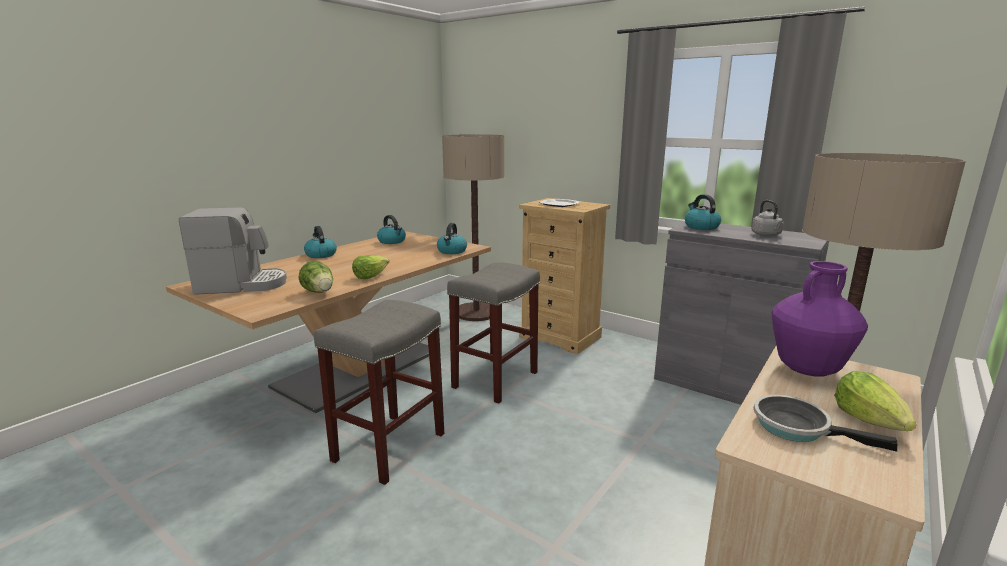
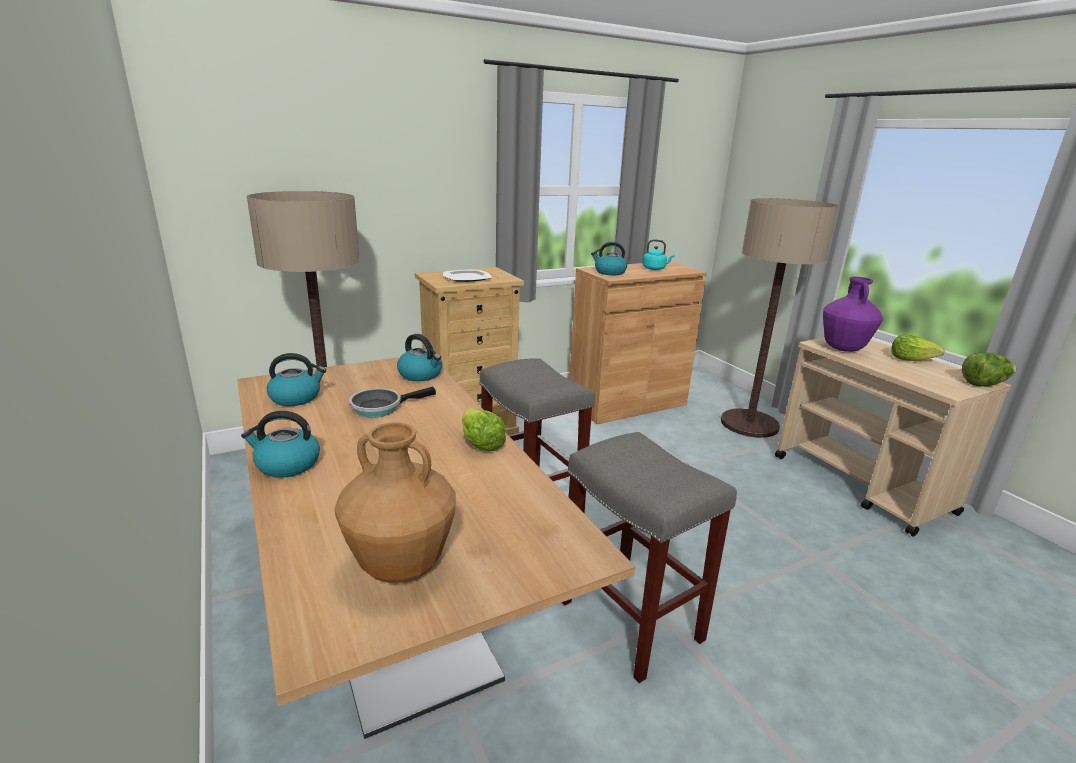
camera: 65 degrees left, 5 degrees up
(242, 285) = (400, 566): coffee machine -> brown vase
(319, 292) = (526, 491): lettuce -> lettuce (984, 384)
(725, 384) = (627, 403): grey cabinet -> brown cabinet
(767, 235) = (655, 269): grey kettle -> turquoise kettle
(797, 427) = (924, 375): frying pan -> frying pan (380, 407)

